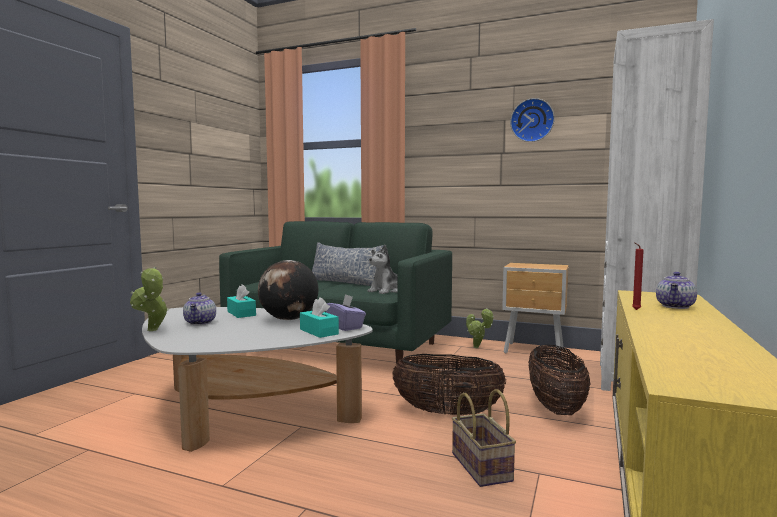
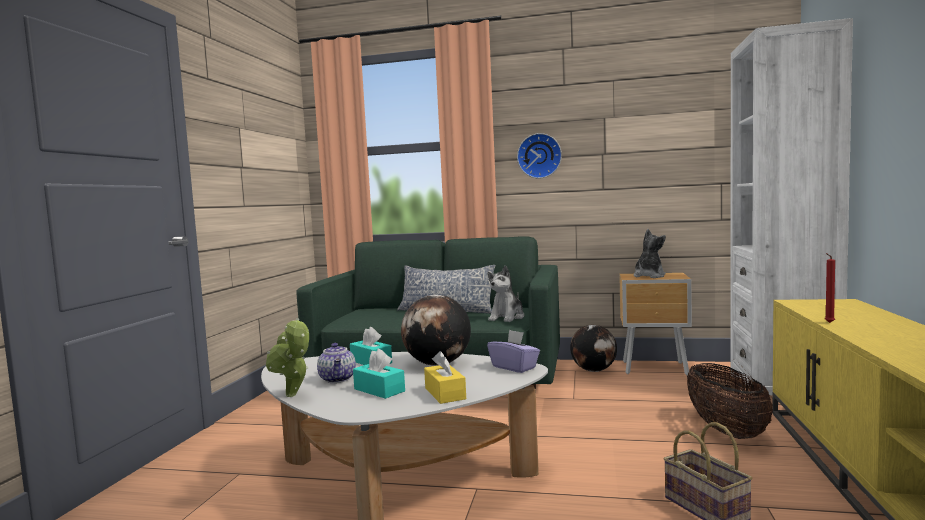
camera: 10 degrees left, 0 degrees up
(265, 339) = (445, 393): none -> yellow tissue box
(319, 332) = (493, 377): turquoise tissue box -> turquoise tissue box (379, 390)
(447, 413) = (623, 451): basket -> none
(477, 347) = (594, 370): potted plant -> globe
(531, 266) = (649, 276): none -> plush toy
(532, 120) = (635, 118): wall clock -> wall clock (539, 156)
(676, 306) = (859, 315): teapot -> none

